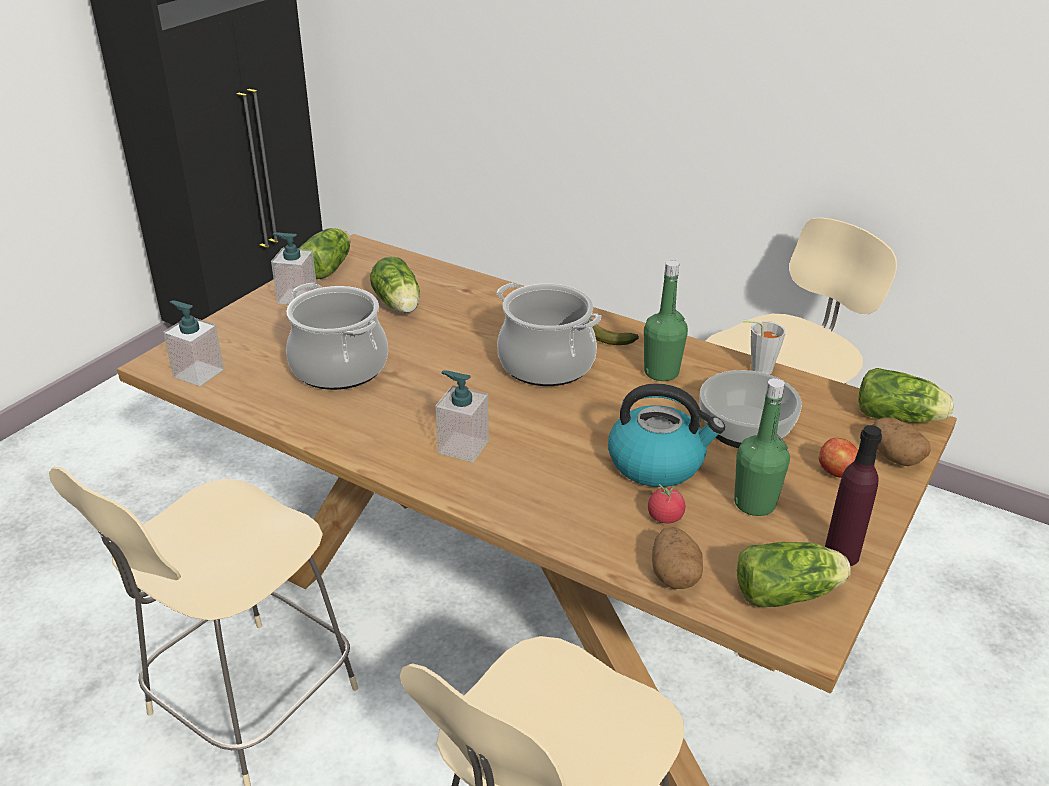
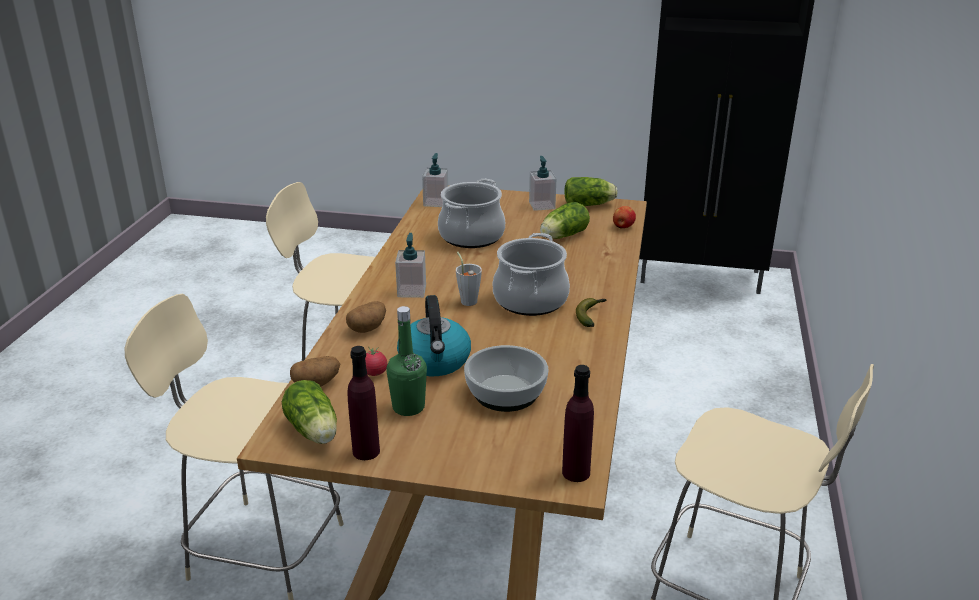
camera: 70 degrees right, 5 degrees down
(661, 372) = (556, 346): green bottle -> none
(756, 369) = (597, 389): grey cup -> grey cup (467, 300)
(836, 472) = (469, 442): apple -> apple (623, 227)
(894, 457) = (511, 472): potato -> potato (367, 328)
(900, 418) = (576, 472): lettuce -> purple bottle

